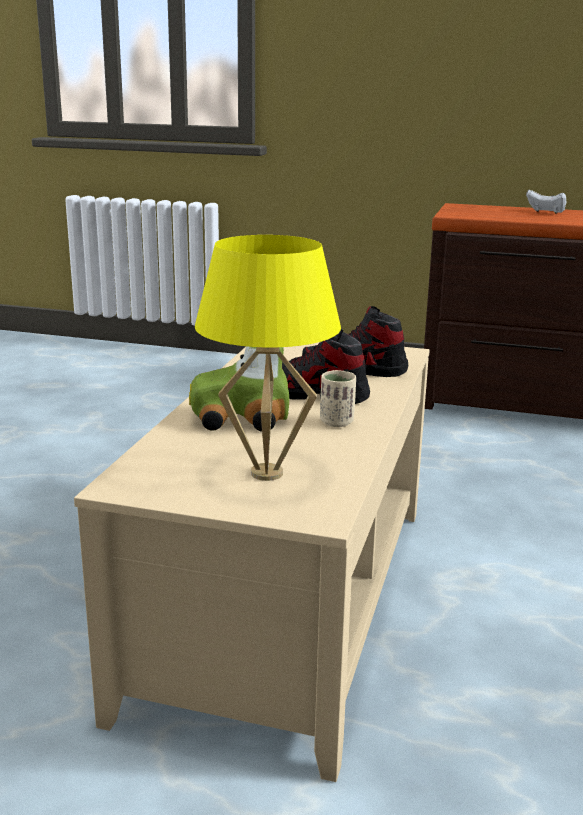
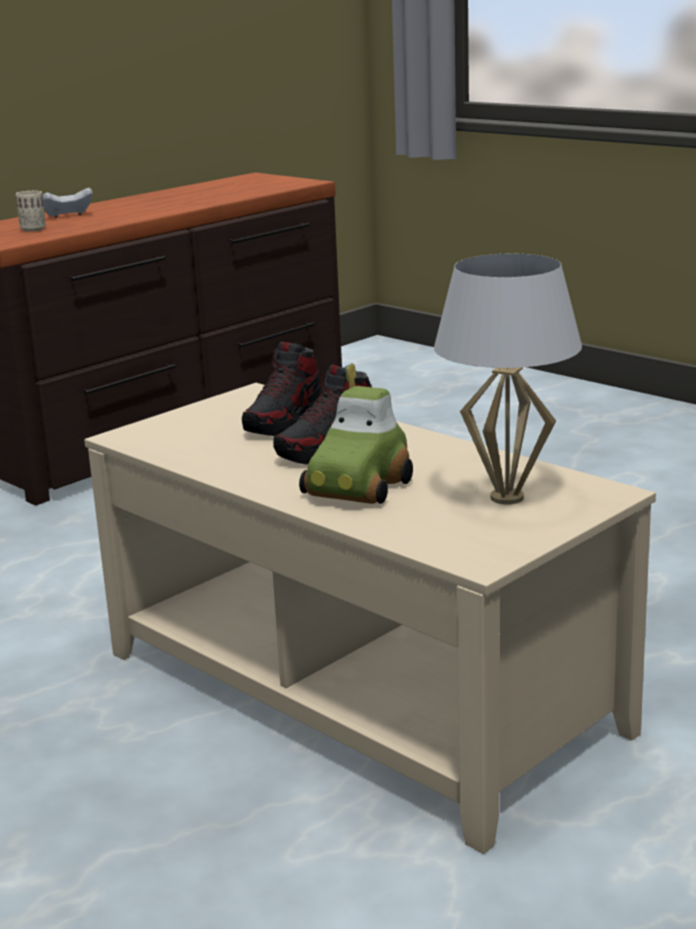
camera: 60 degrees left, 0 degrees up
(267, 473) = (506, 497): yellow table lamp -> white table lamp
(336, 422) = (413, 452): beige cup -> beige cup (33, 229)

